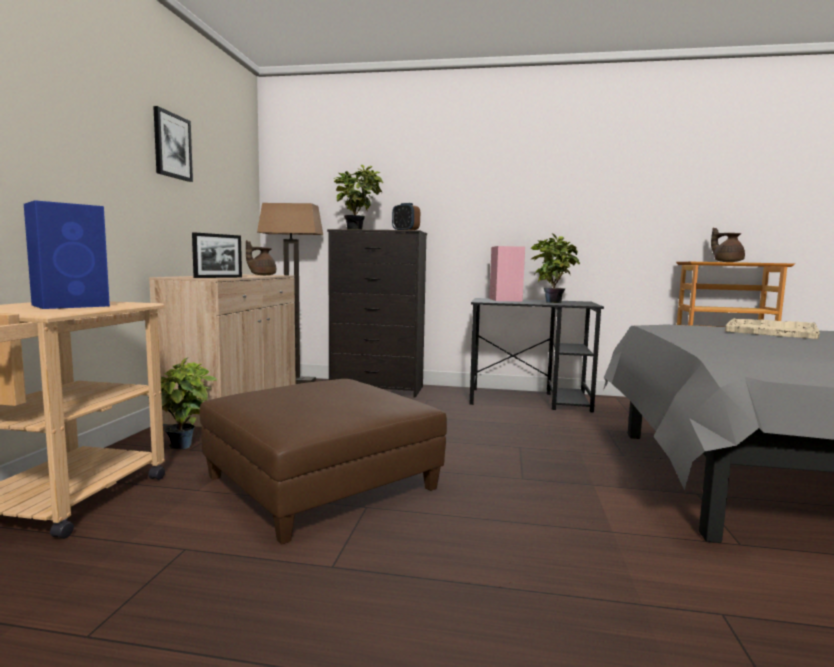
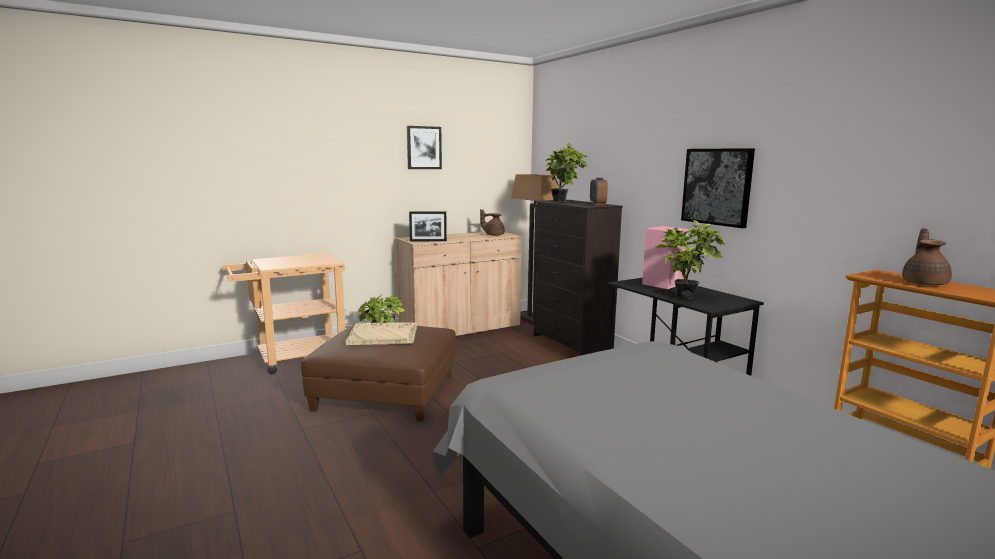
camera: 50 degrees right, 5 degrees up
(73, 305) = (302, 261): blue speaker -> none
(534, 210) = (717, 186): none -> picture
(771, 330) = (721, 388): beige tray -> beige tray (384, 335)

